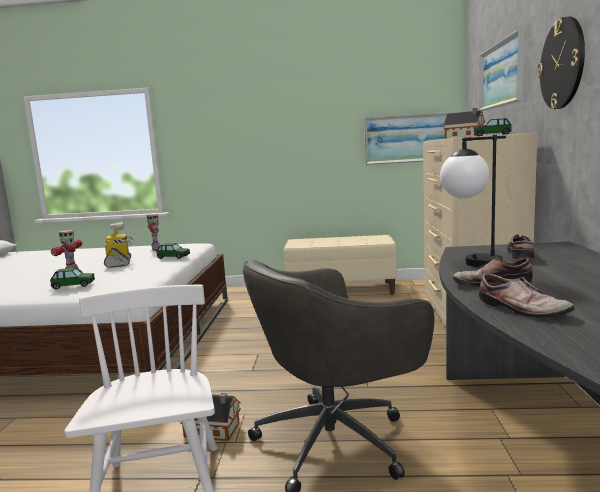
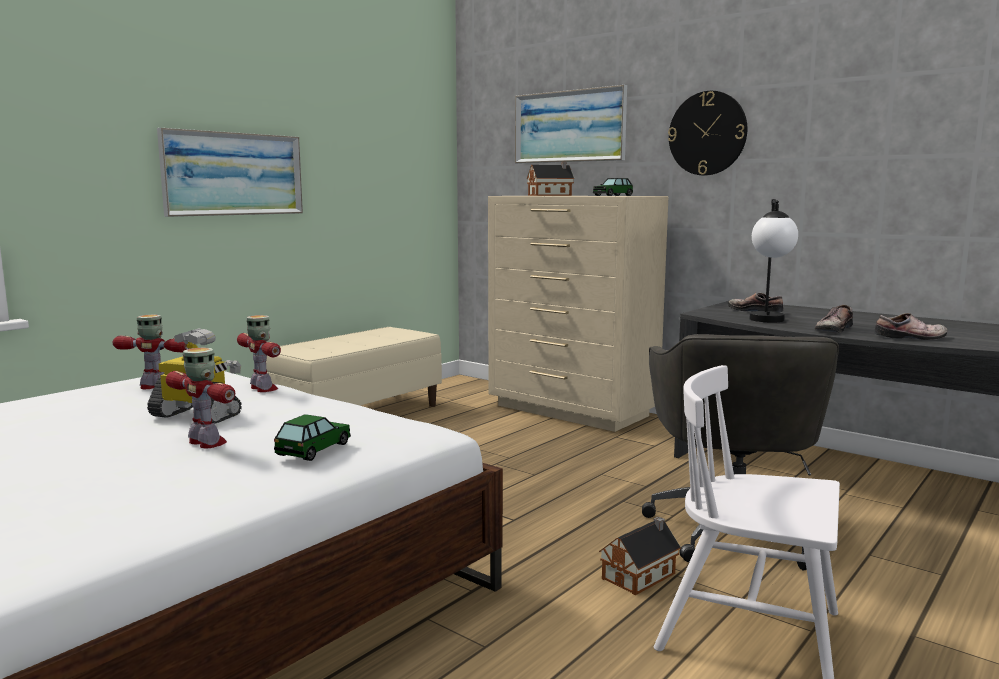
camera: 55 degrees left, 0 degrees up
(173, 257) = (263, 389): toy car -> toy robot
(408, 138) = (405, 189): picture -> picture (233, 174)

